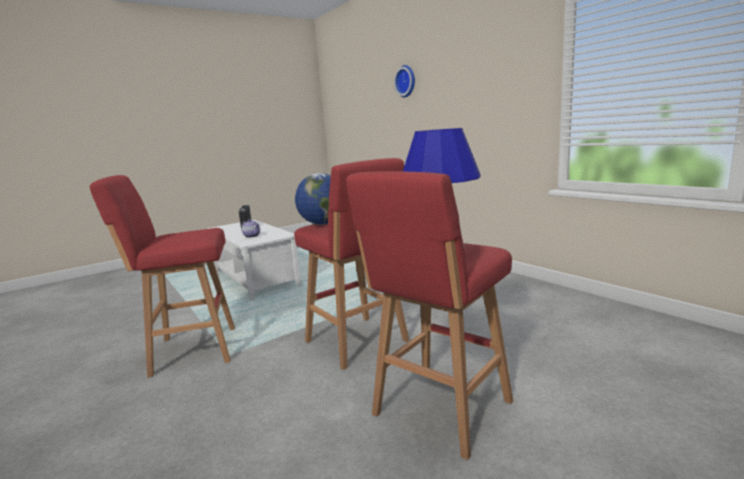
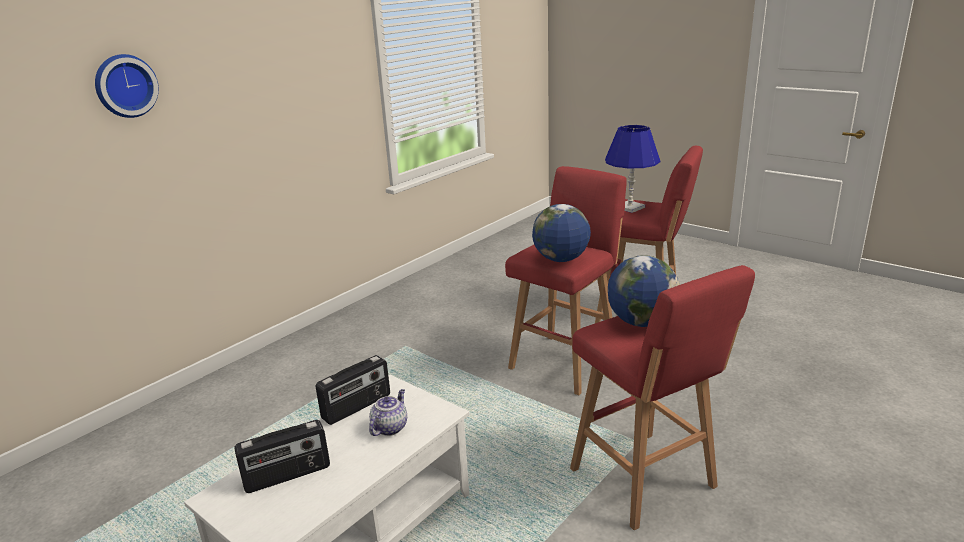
camera: 105 degrees left, 10 degrees up
(193, 235) = (641, 322): none -> globe
(276, 231) = (357, 407): none -> radio

